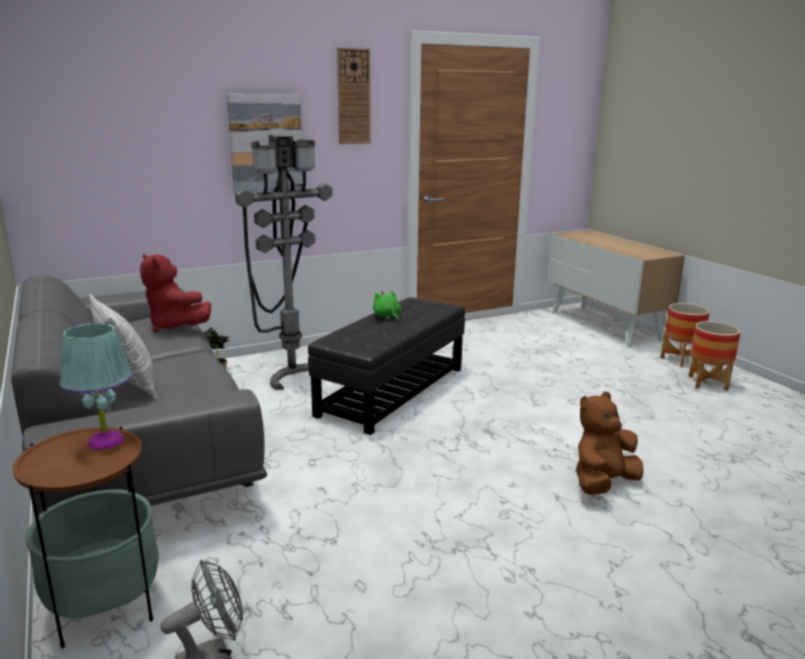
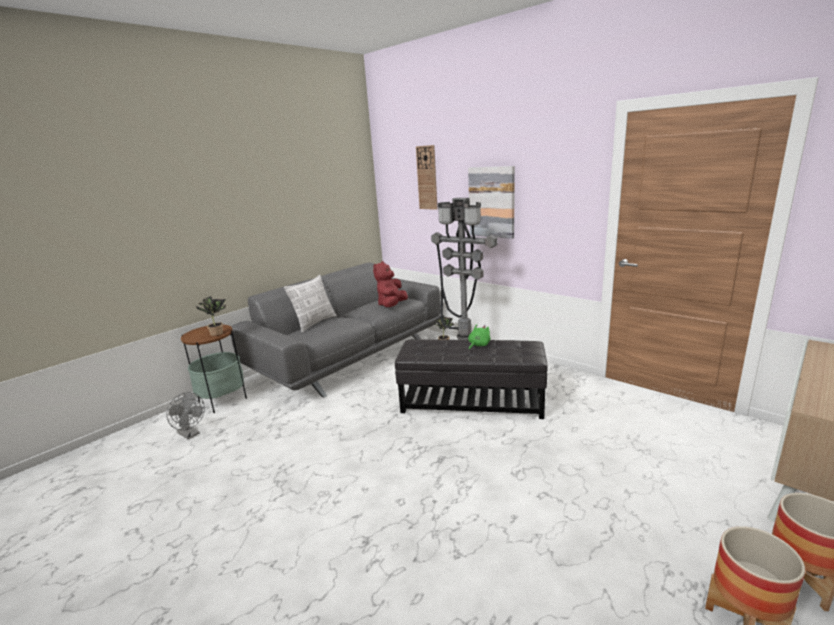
camera: 70 degrees right, 0 degrees up
(106, 441) = (217, 332): turquoise table lamp -> potted plant
(353, 97) = (557, 166): wall clock -> wall clock (427, 178)
(603, 483) = (389, 541): brown plush toy -> none

